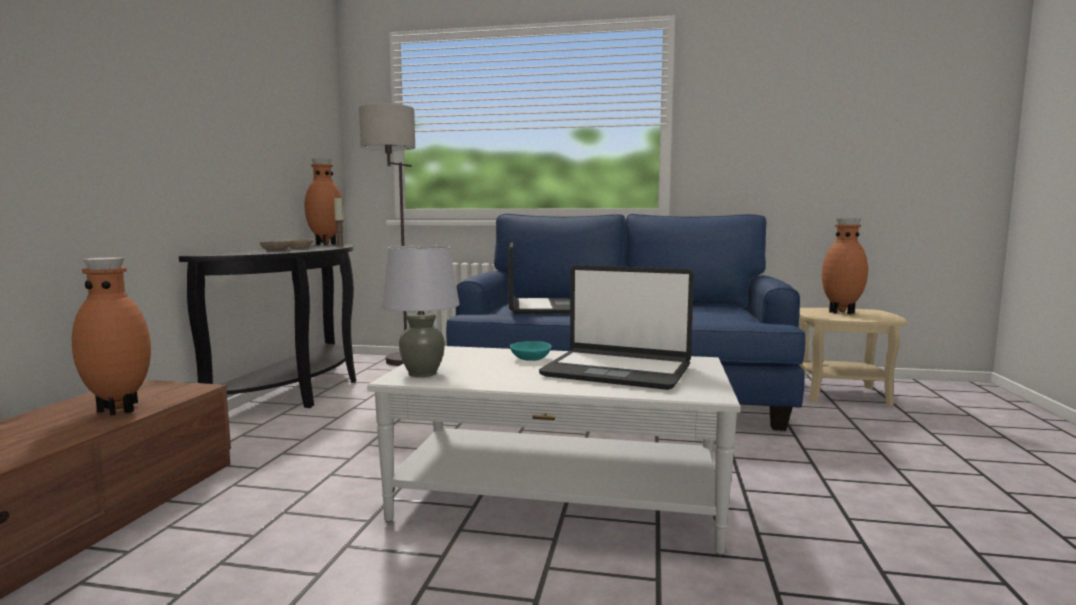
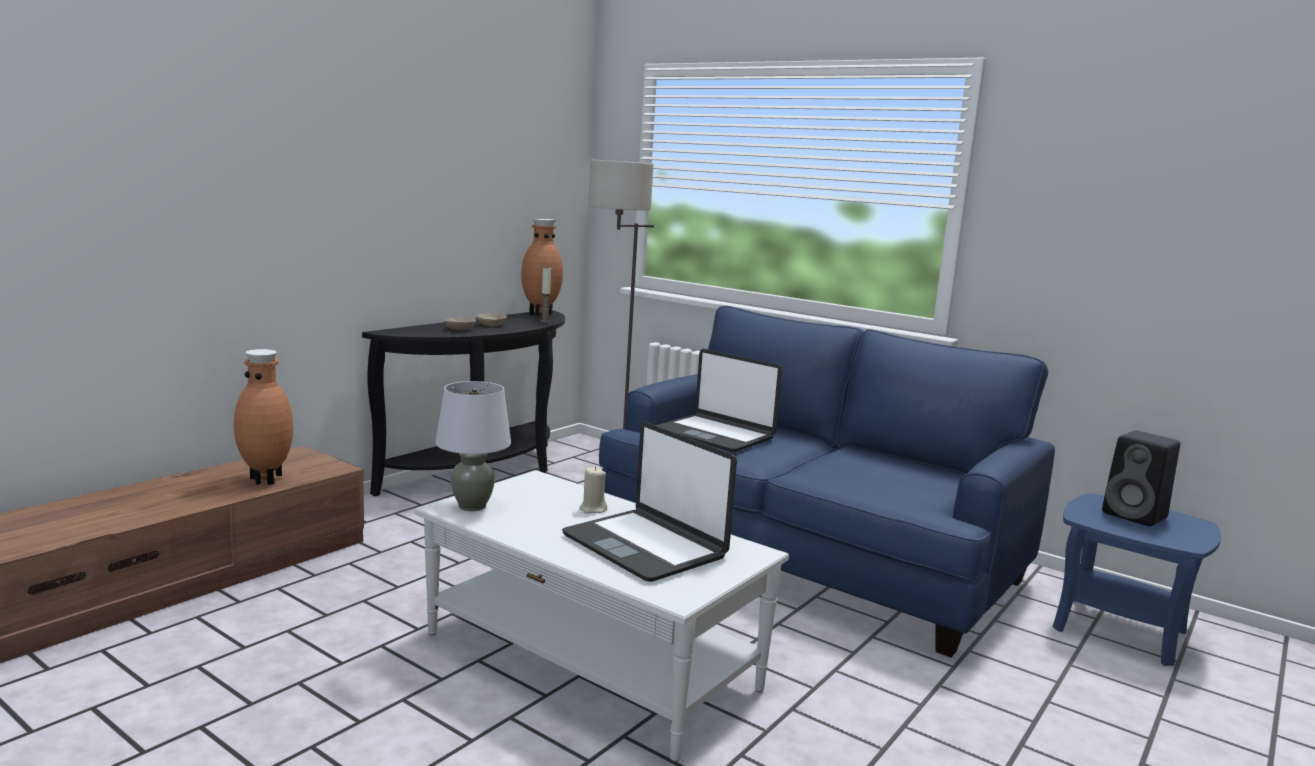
camera: 25 degrees right, 5 degrees up
(530, 358) = (592, 509): turquoise bowl -> beige candle
(539, 307) = (715, 434): laptop -> laptop turned 105 degrees clockwise
(841, 312) = (1136, 516): brown vase -> black speaker
(842, 394) = (1120, 630): beige side table -> blue side table

